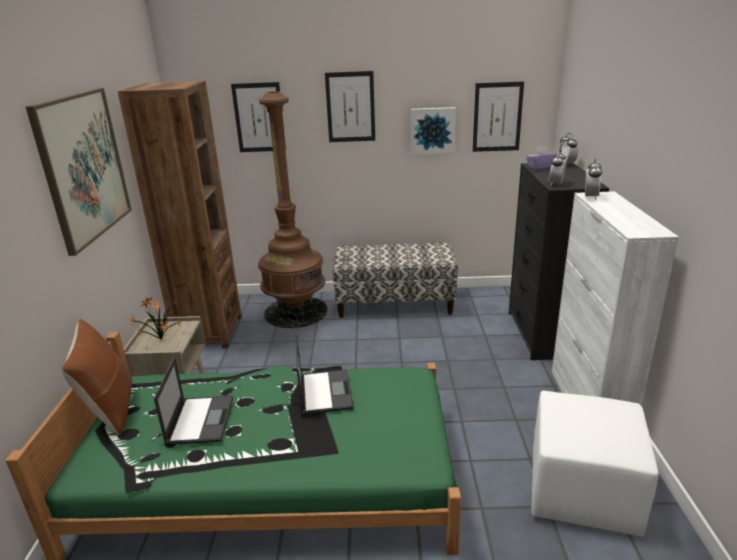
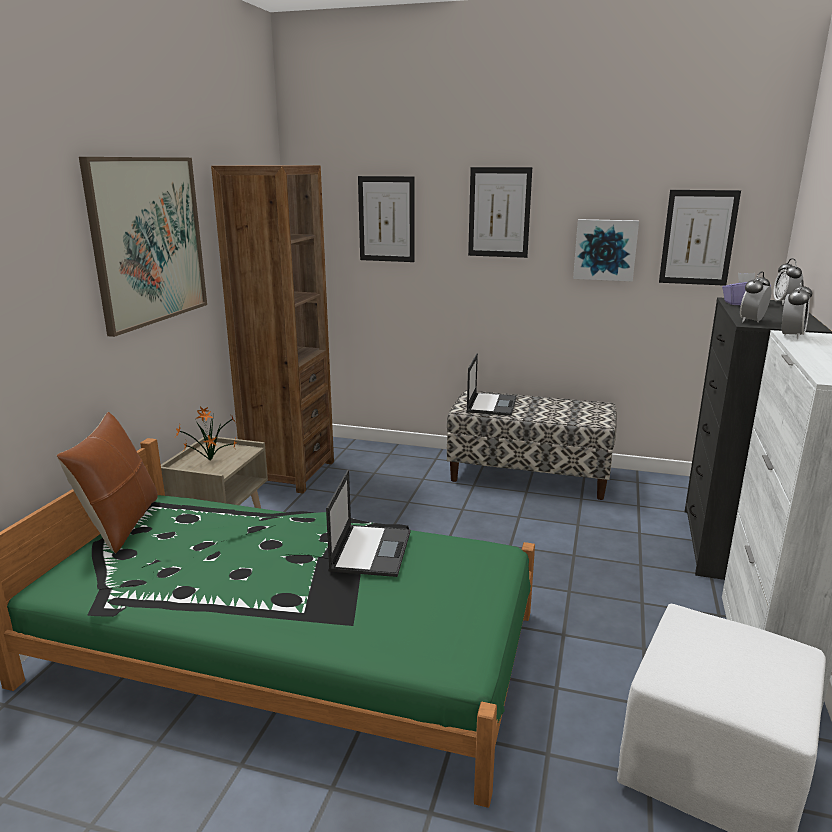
camera: 15 degrees right, 5 degrees down
(200, 419) = (208, 553): laptop -> laptop (491, 404)
(296, 312) = (400, 466): brown floor lamp -> none

